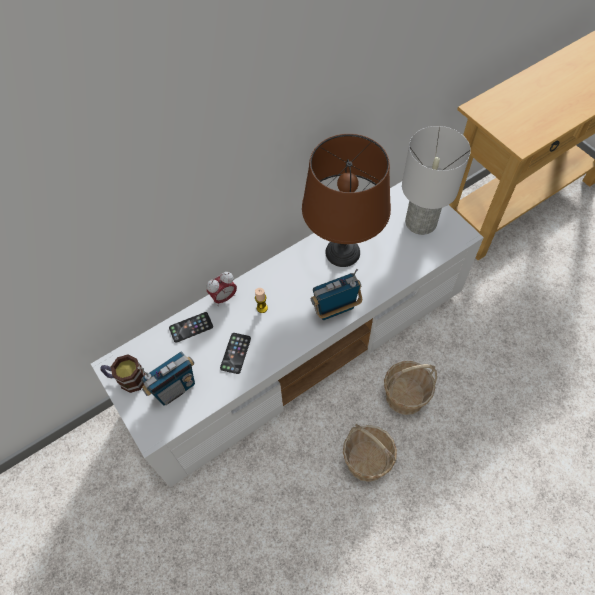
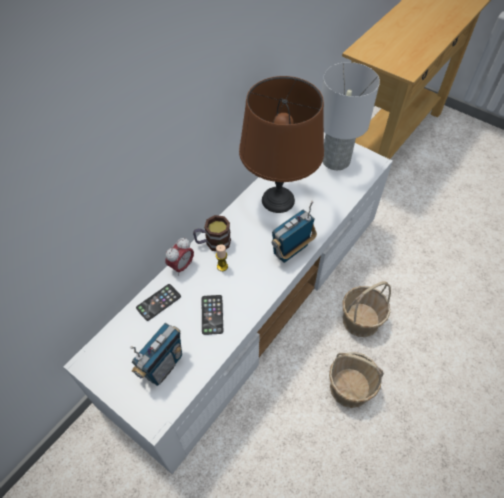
camera: 20 degrees left, 5 degrees down
(127, 379) = (108, 371): mug -> mug (213, 243)

